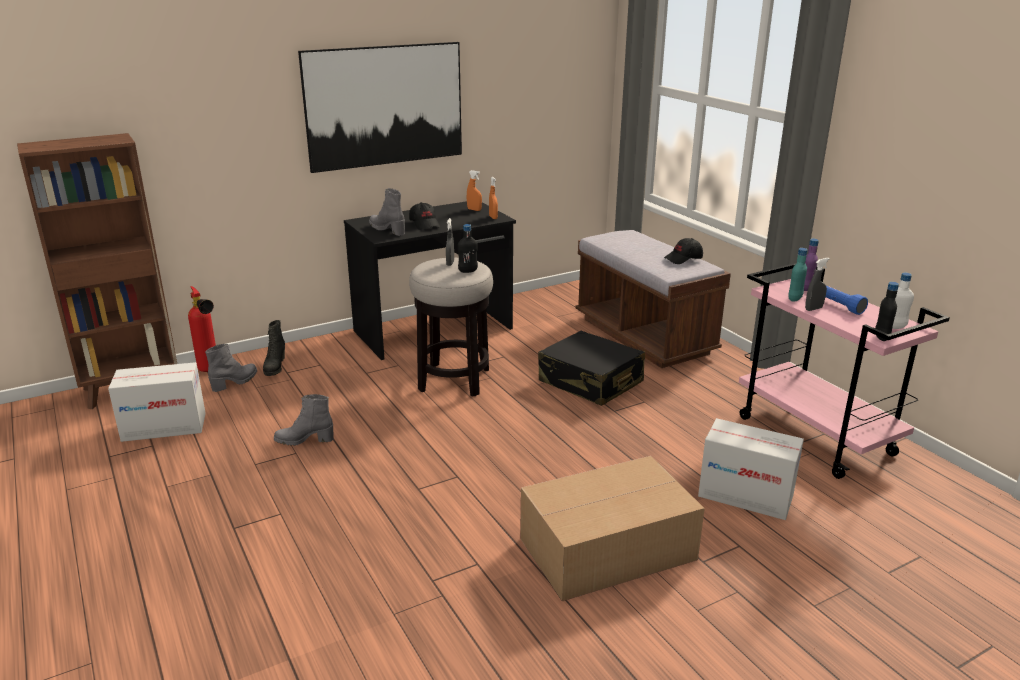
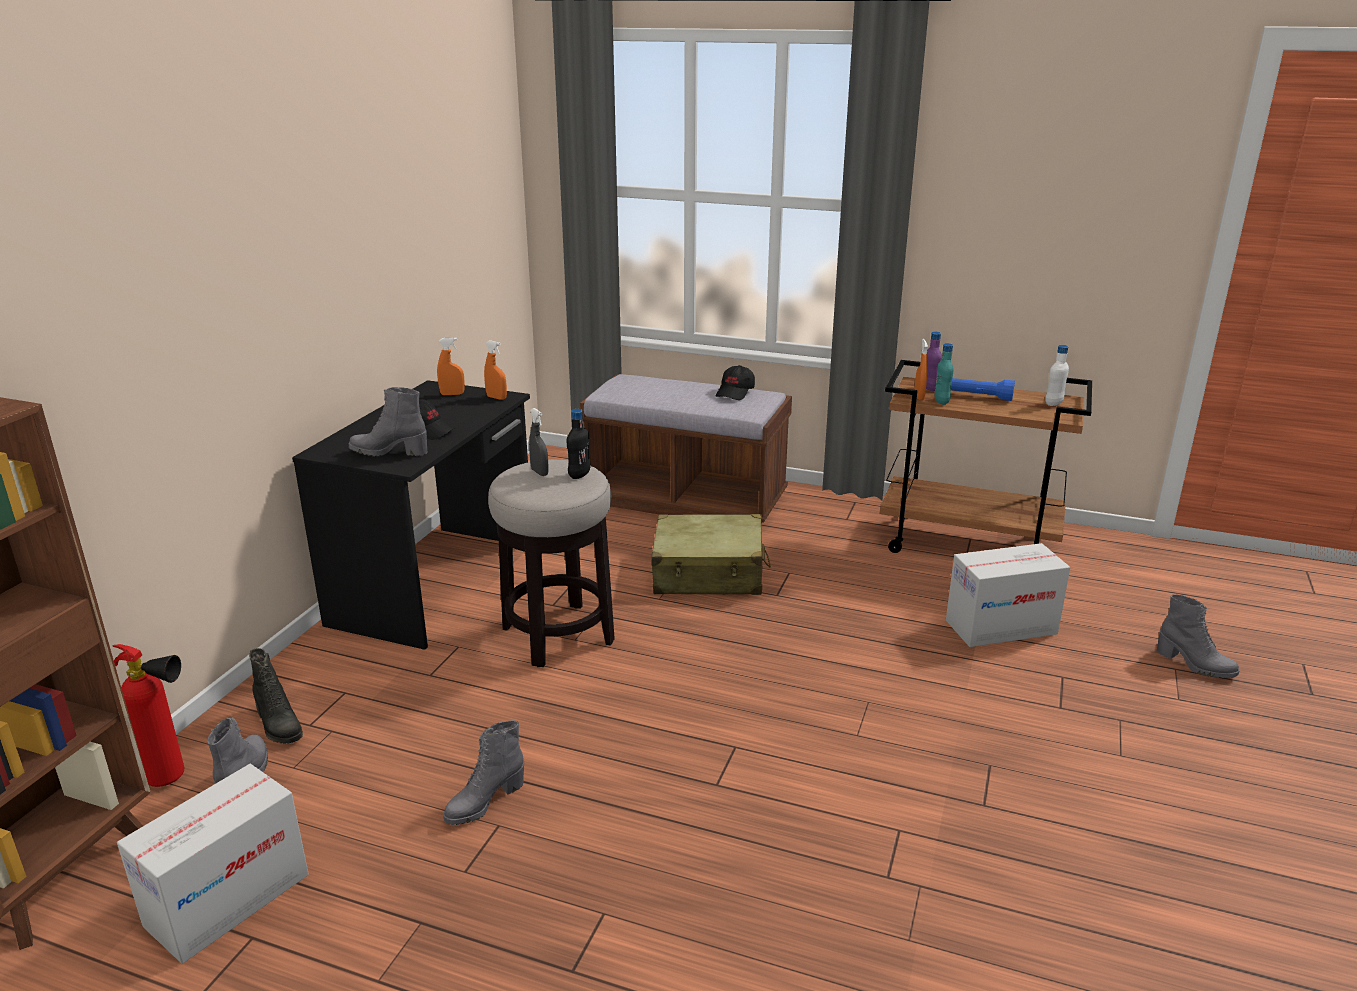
camera: 40 degrees left, 0 degrees up
(385, 106) = (314, 264): picture -> none
(590, 382) = (709, 573): black suitcase -> beige suitcase
(610, 549) = (981, 740): cardboard box -> none
(783, 291) = (919, 397): none -> orange spray bottle
(813, 309) = (972, 406): grey spray bottle -> none
(817, 436) = (969, 543): pink cart -> brown cart
(874, 593) = (1194, 665): none -> grey boot
(881, 337) = (1063, 416): black bottle -> none

